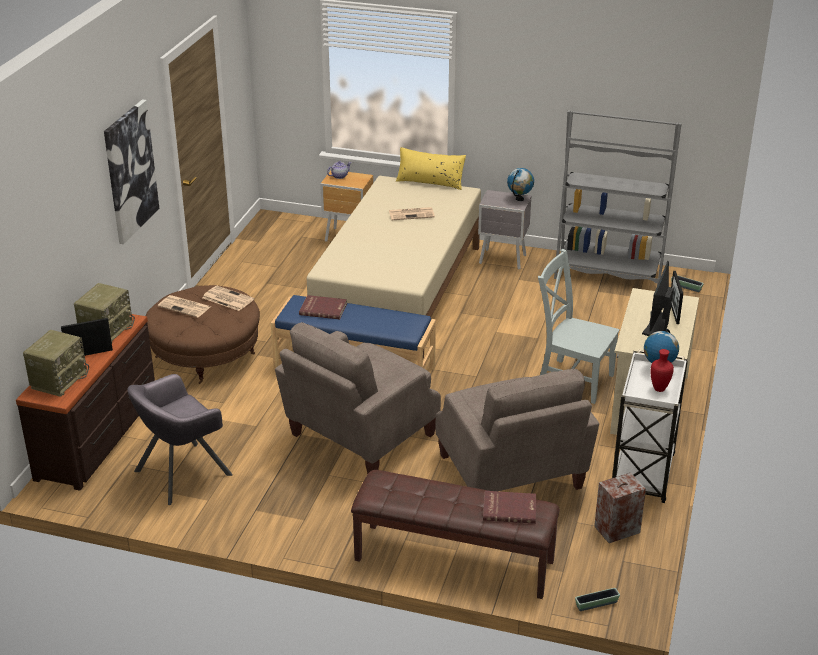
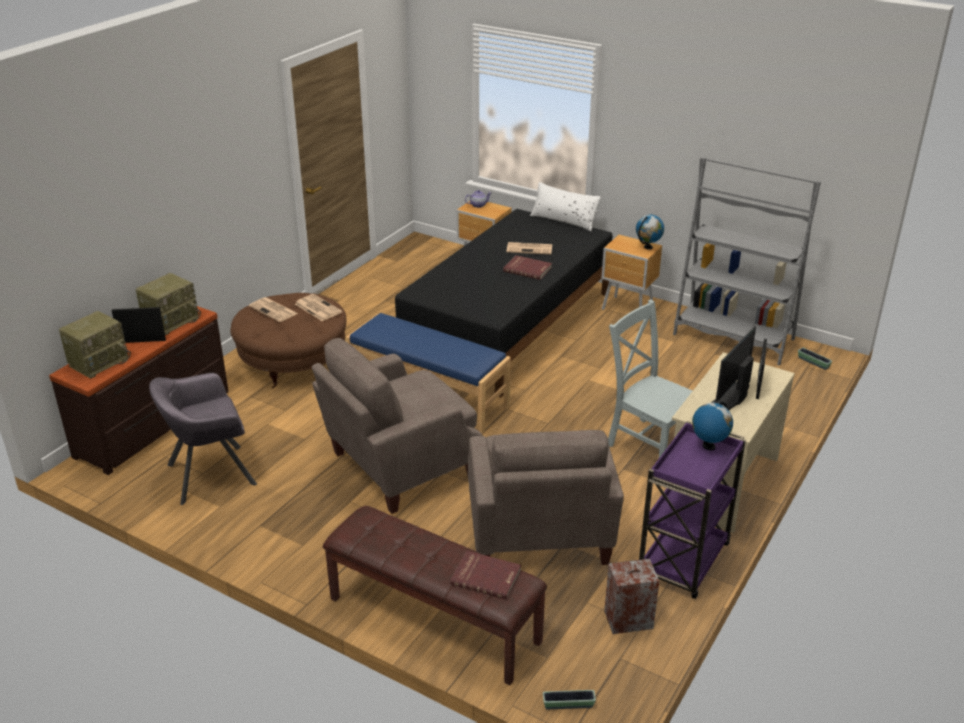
camera: 15 degrees right, 0 degrees up
(130, 171) = (229, 168): picture -> none
(323, 309) = (401, 330): red book -> red book (528, 269)
(400, 291) = (510, 326): beige bed -> black bed
(430, 182) = (564, 220): yellow pillow -> white pillow
(503, 260) = (628, 309): grey nightstand -> brown nightstand
(642, 475) = (683, 562): white cart -> purple cart
(659, 389) = (699, 469): red vase -> none

